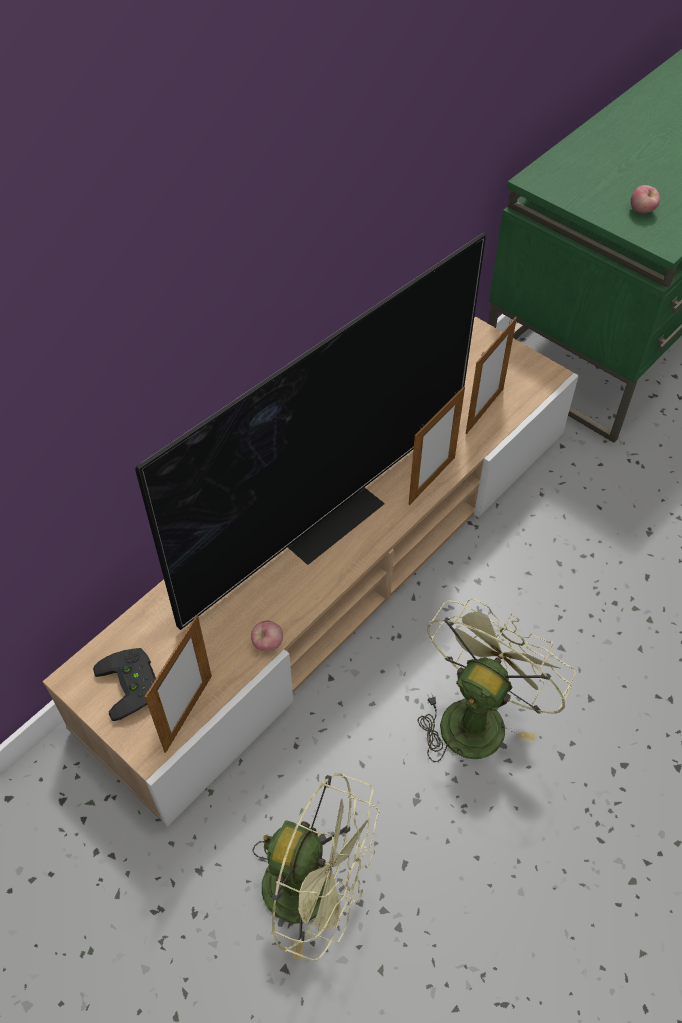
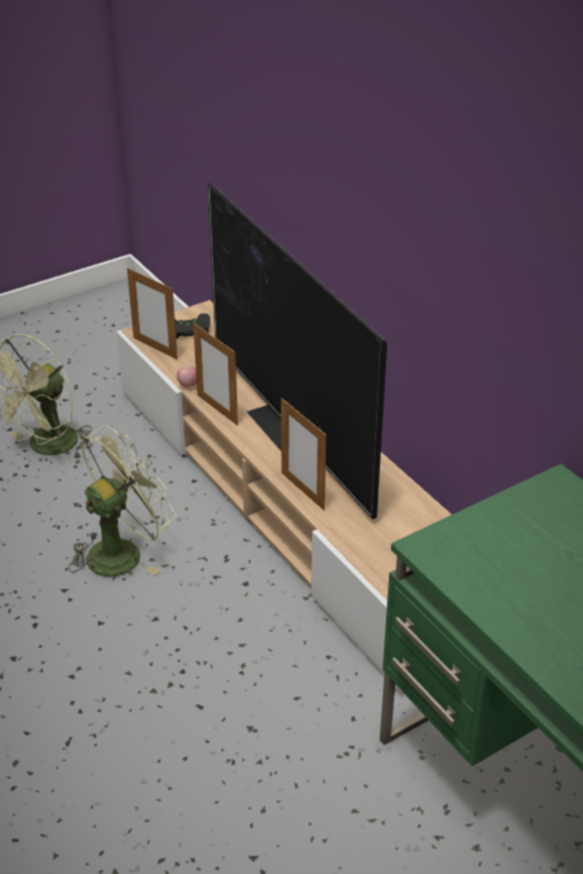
camera: 105 degrees right, 15 degrees down
(477, 715) = (123, 551): green fan -> green fan turned 90 degrees counterclockwise
(484, 411) = (375, 543): picture frame -> picture frame (217, 409)
(641, 211) = (486, 546): apple -> none

